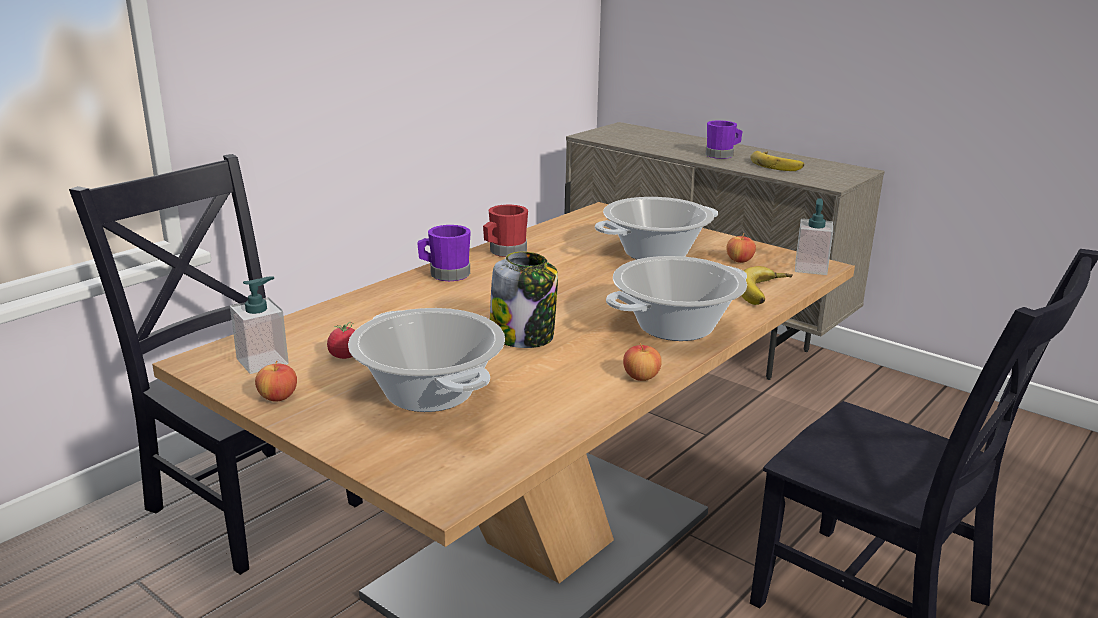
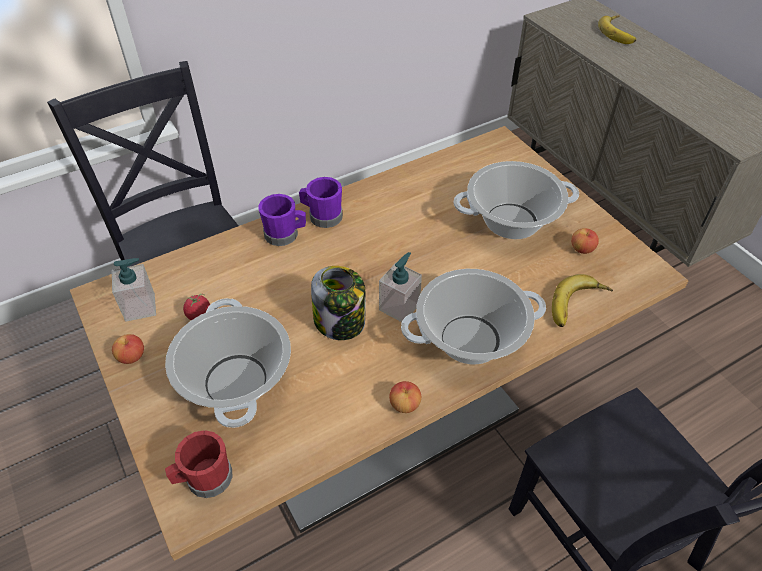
camera: 20 degrees right, 25 degrees up
(504, 252) = (384, 192): red mug -> red mug (204, 479)
(722, 155) = (656, 72): purple mug -> purple mug (285, 235)
(778, 165) = (703, 99): banana -> banana (619, 33)
(811, 268) = (642, 276): soap dispenser -> soap dispenser (399, 307)

